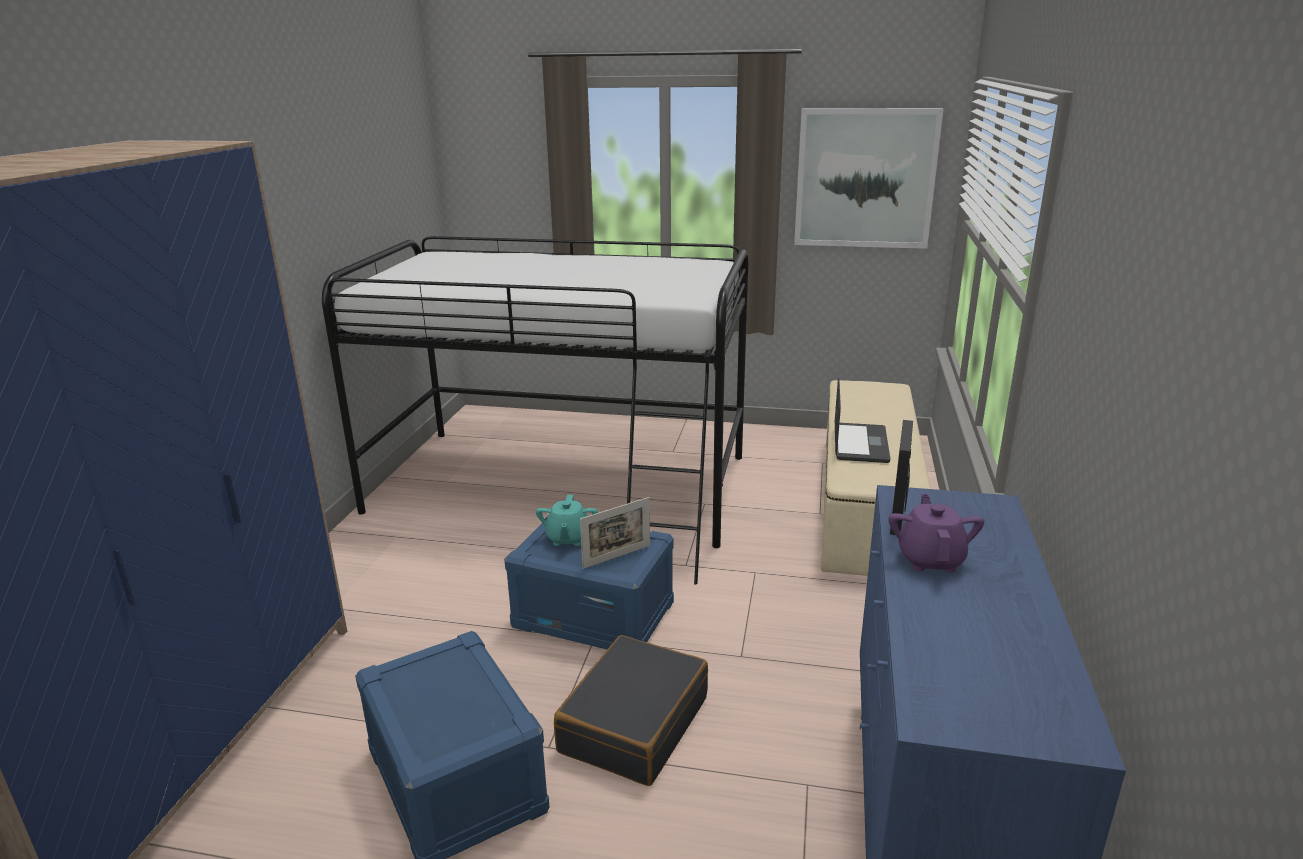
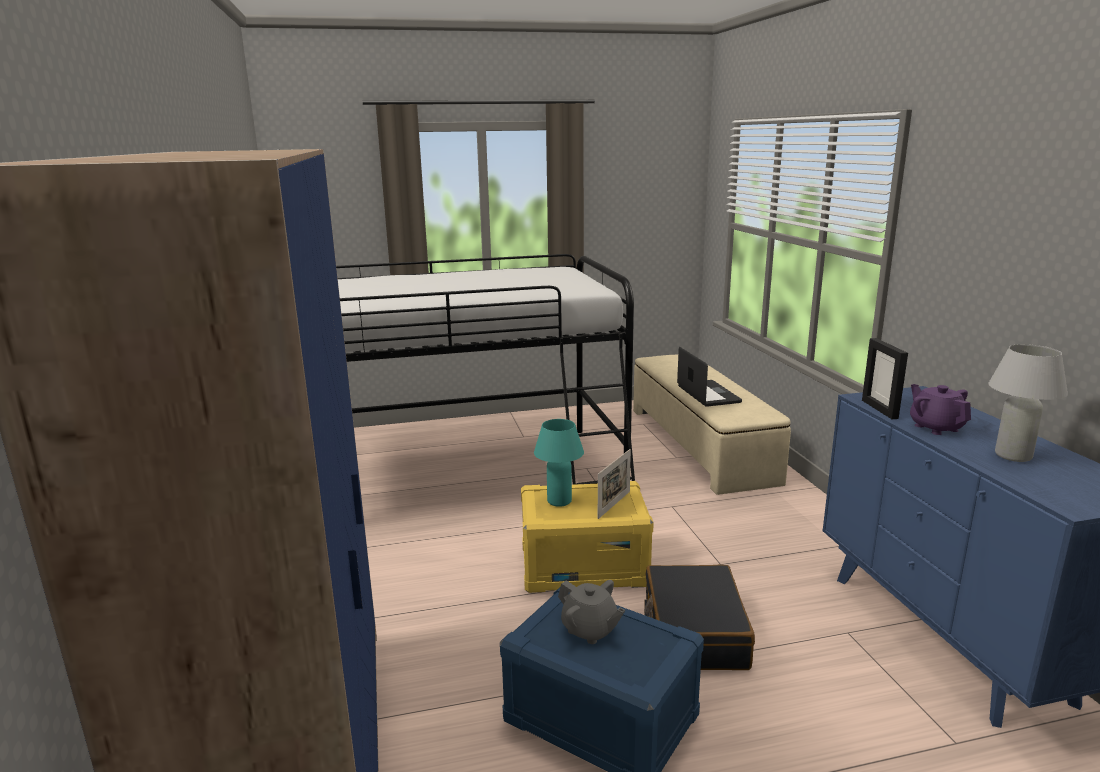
camera: 25 degrees left, 5 degrees down
(444, 687) = (590, 630): none -> grey teapot
(568, 538) = (559, 501): turquoise teapot -> turquoise table lamp
(594, 615) = (584, 566): blue storage box -> yellow storage box
(865, 178) = (640, 199): picture -> none
(971, 626) = (1013, 456): none -> white table lamp

